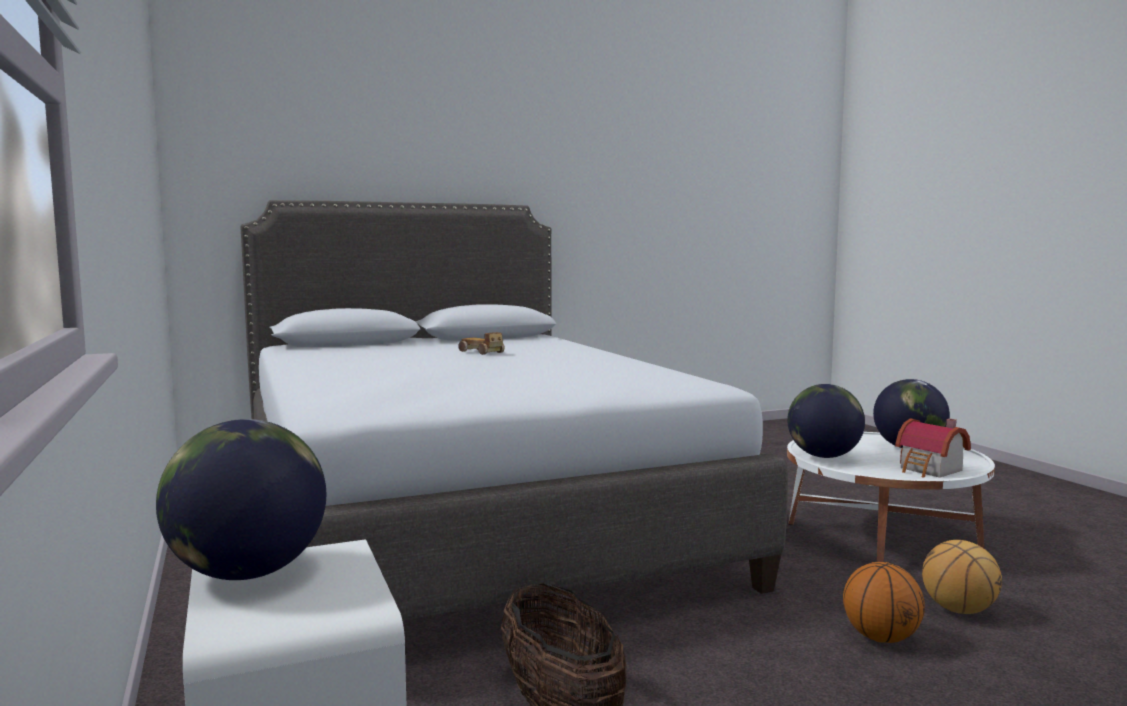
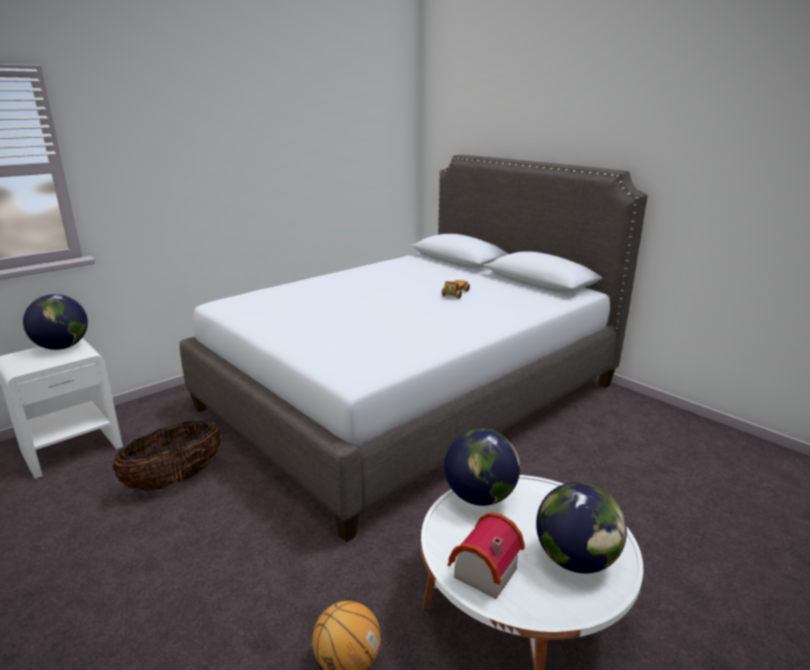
camera: 70 degrees right, 15 degrees up
(881, 638) = (278, 605): basketball -> none

